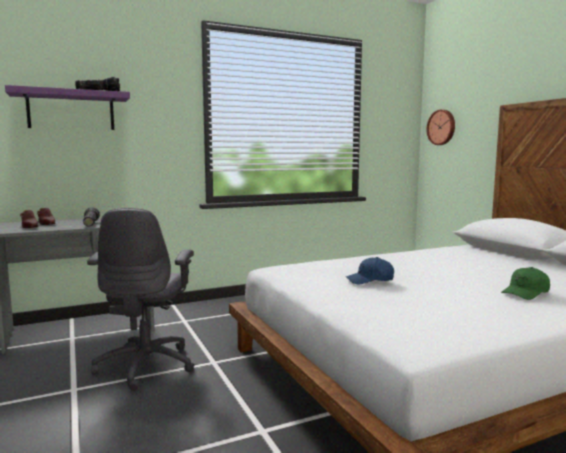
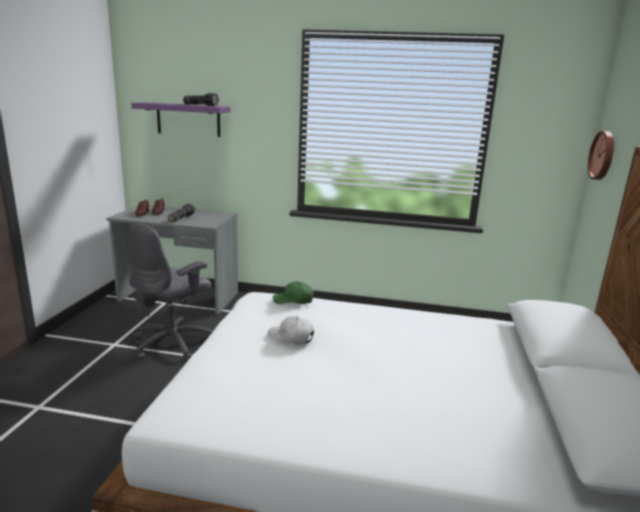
camera: 35 degrees right, 10 degrees up
(370, 280) = (291, 337): blue cap -> white cap
(526, 293) = (392, 410): green cap -> green cap (293, 300)

